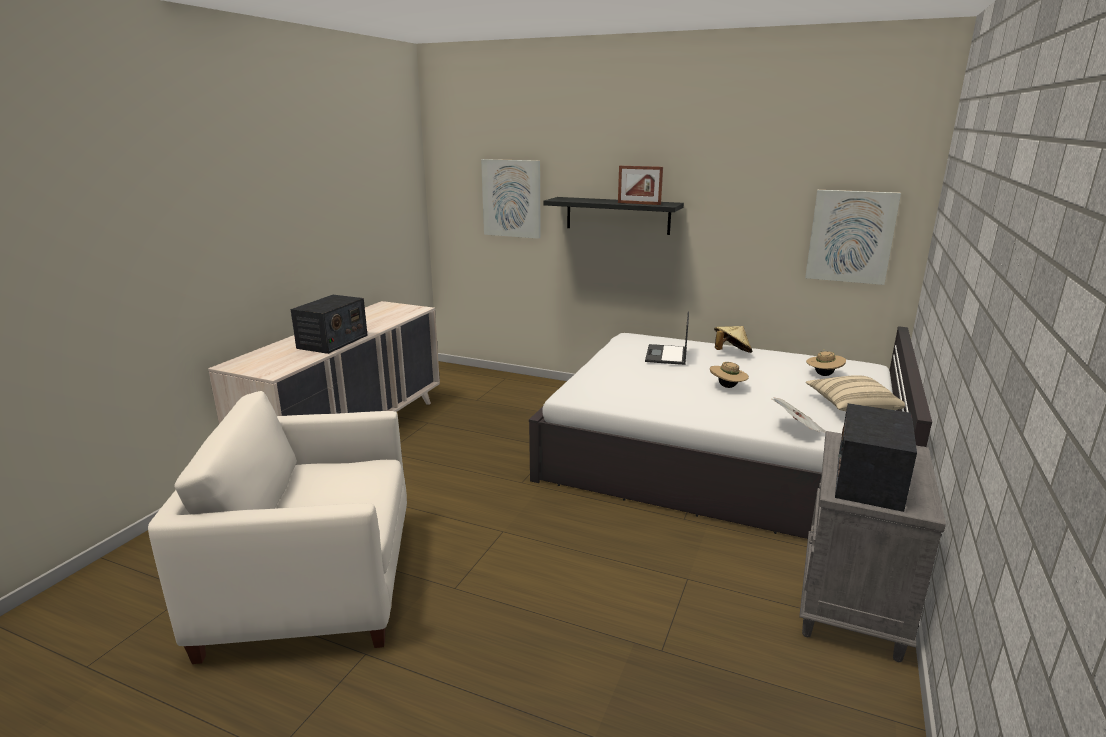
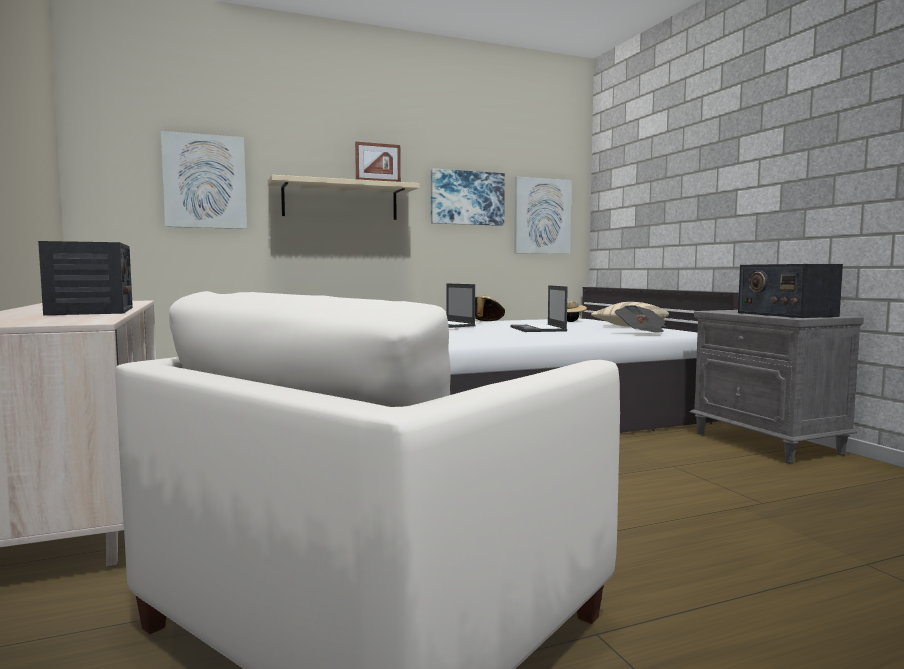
camera: 45 degrees left, 15 degrees down
(617, 215) = (340, 201): black shelf -> beige shelf
(727, 387) = (538, 329): beige hat -> laptop
(751, 214) = (467, 198): none -> picture

